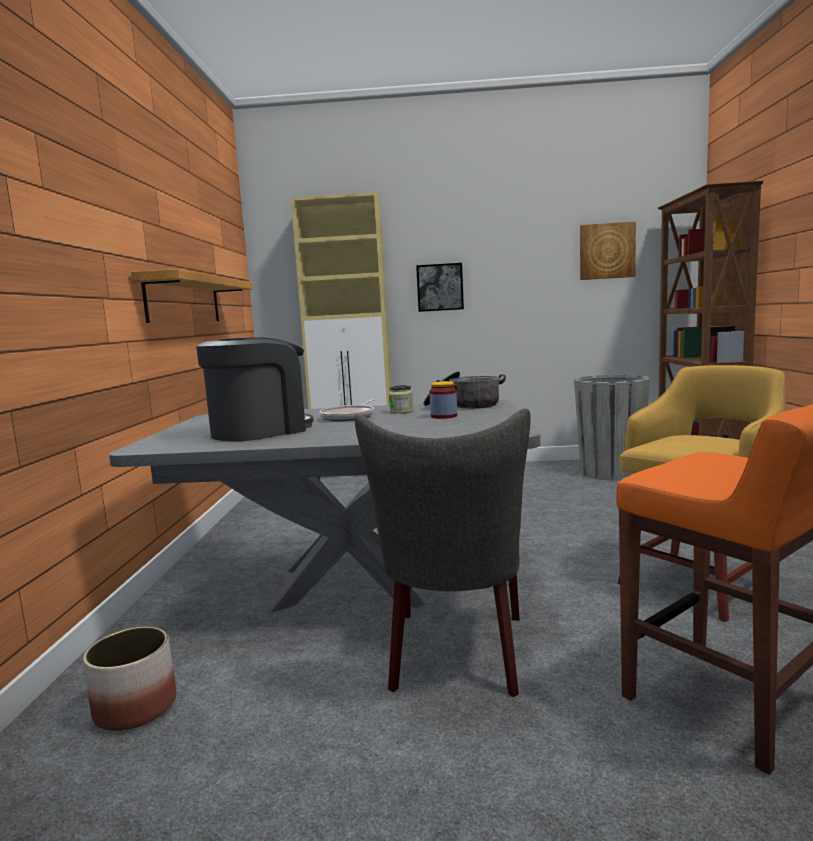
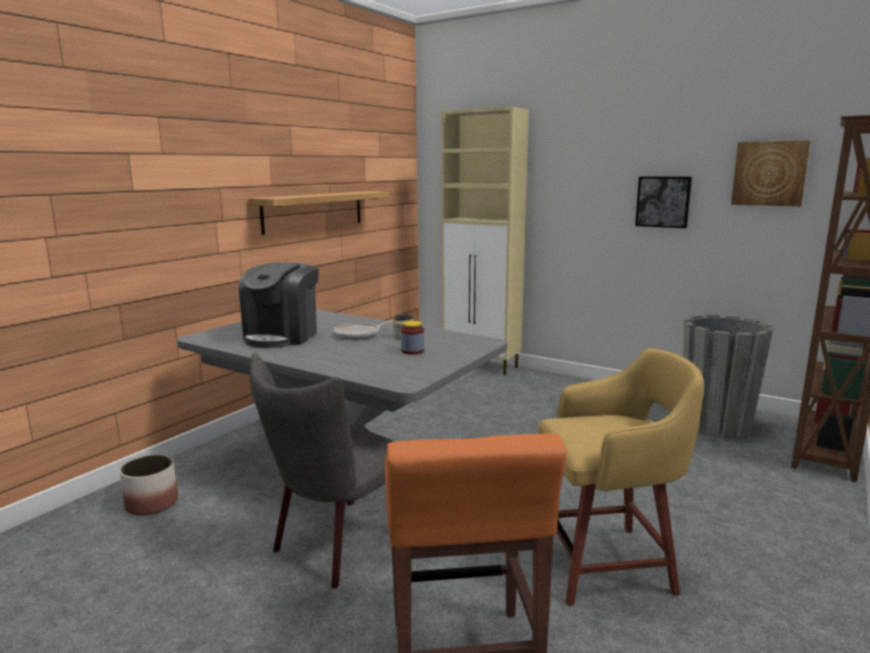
camera: 30 degrees right, 5 degrees up
(260, 431) = (282, 336): coffee machine -> coffee machine turned 120 degrees clockwise
(440, 287) = (577, 200): picture -> picture (663, 201)
(463, 405) = (458, 340): cooking pot -> none

